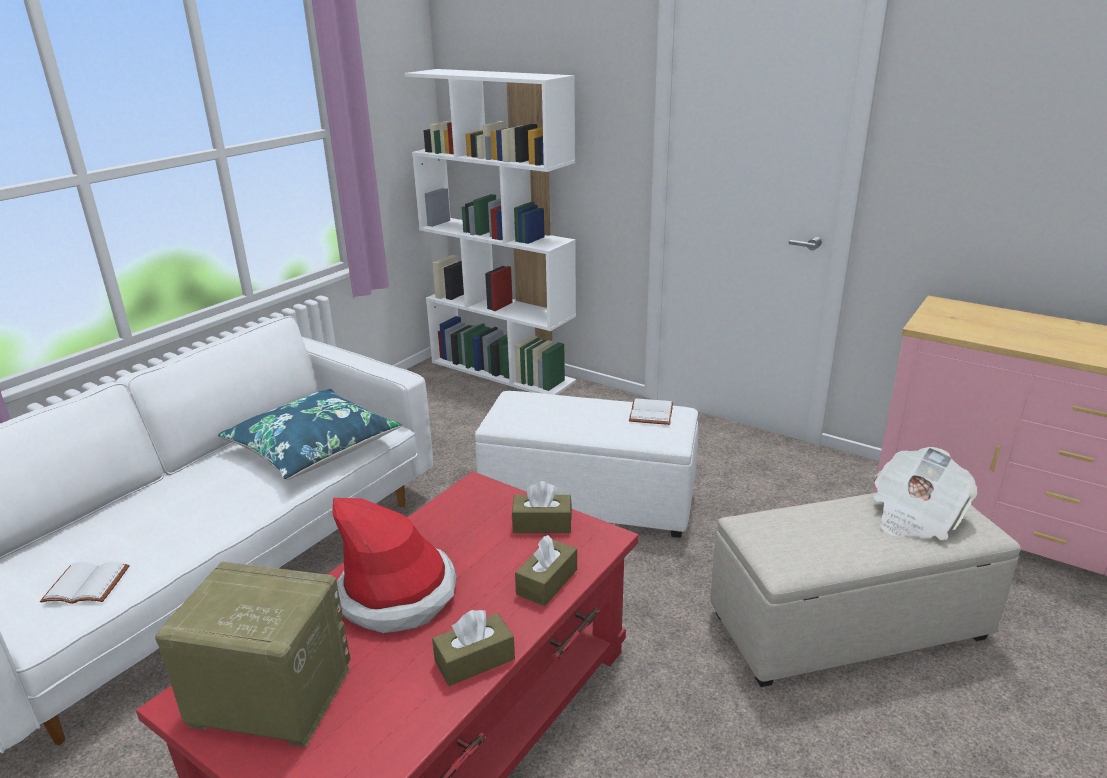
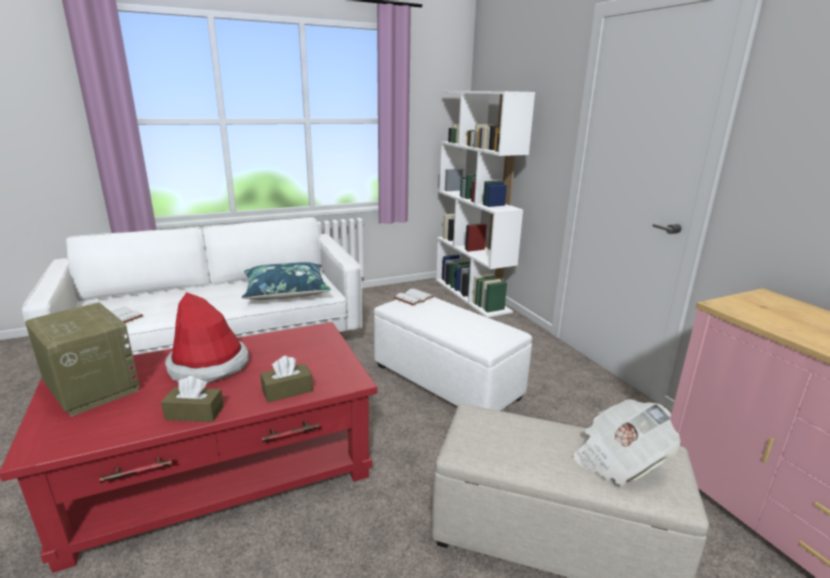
camera: 30 degrees right, 5 degrees down
(542, 524) = (329, 360): brown tissue box -> none
(650, 413) = (491, 327): white book -> white book (413, 298)

